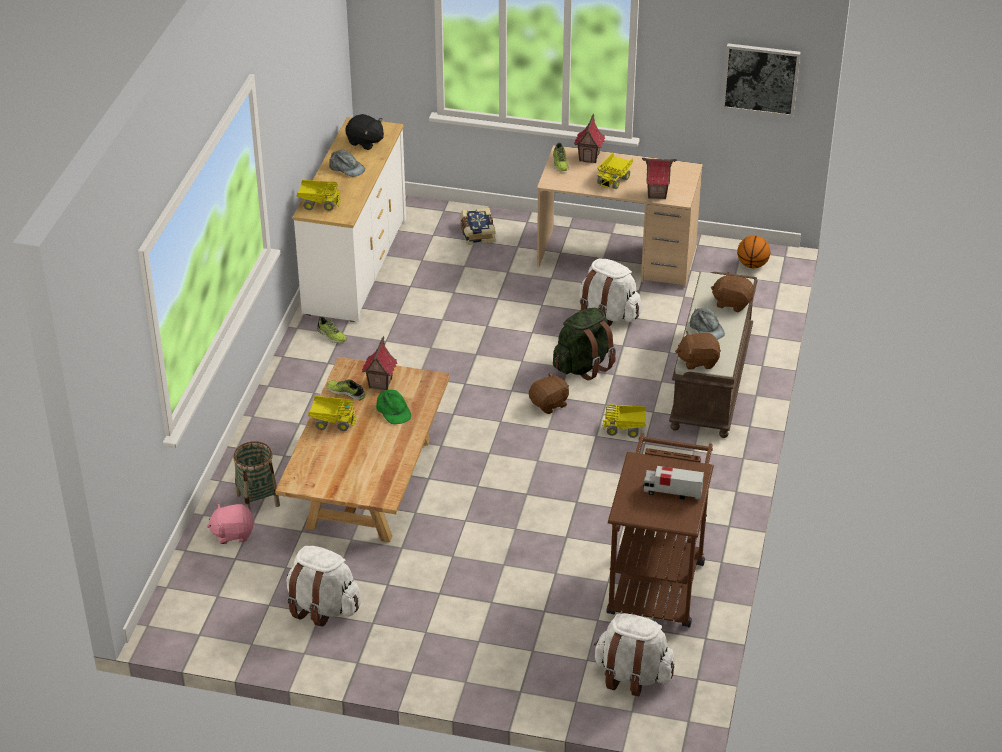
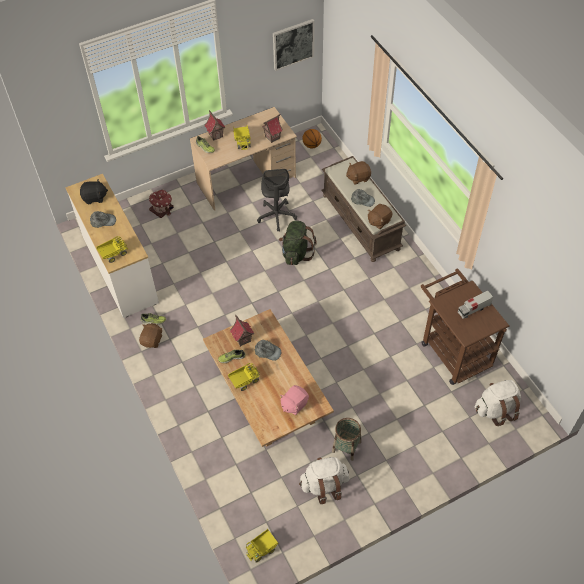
camera: 40 degrees left, 15 degrees up
(233, 533) = (233, 478): pink plush toy -> pink plush toy (294, 404)
(257, 500) = (223, 448): basket -> basket (346, 447)
(393, 411) = (267, 351): green cap -> grey cap
(477, 233) = (162, 208): book -> toy house
(549, 404) = (304, 286): brown plush toy -> brown plush toy (152, 340)
(608, 314) = (276, 216): white backpack -> grey office chair
(625, 429) = (352, 276): toy truck -> toy truck (262, 549)

